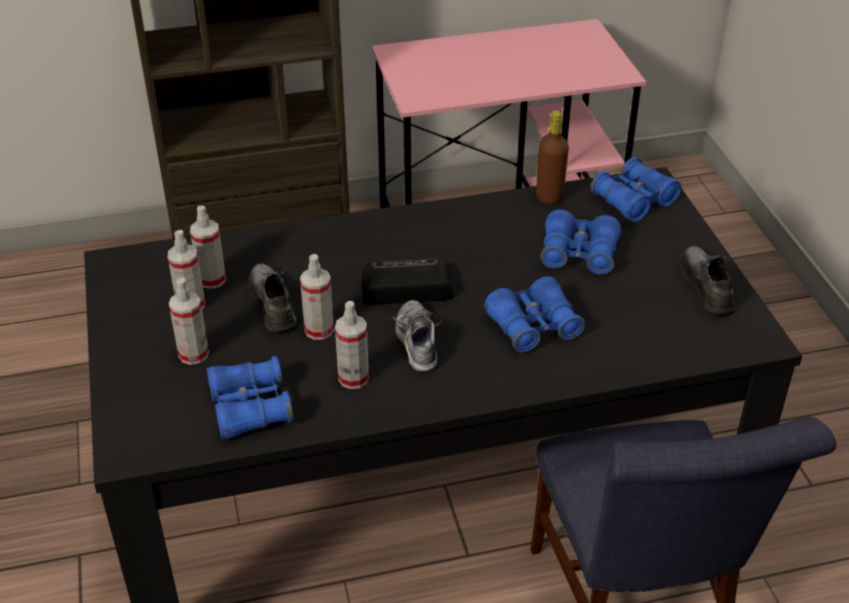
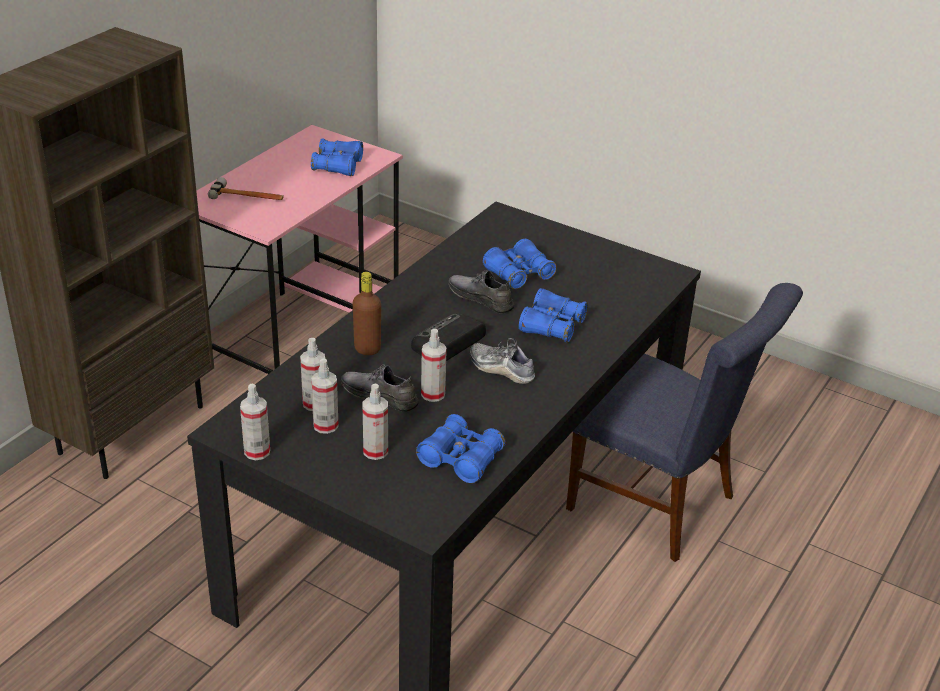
camera: 45 degrees left, 5 degrees down
(353, 378) = (495, 408): spray bottle -> spray bottle (257, 451)
(442, 64) = (247, 197): none -> hammer
(549, 197) = (454, 249): brown bottle -> brown bottle (367, 349)
(633, 200) = (505, 229): blue binoculars -> blue binoculars (338, 165)
(707, 286) = (610, 258): grey shoe -> grey shoe (481, 298)

